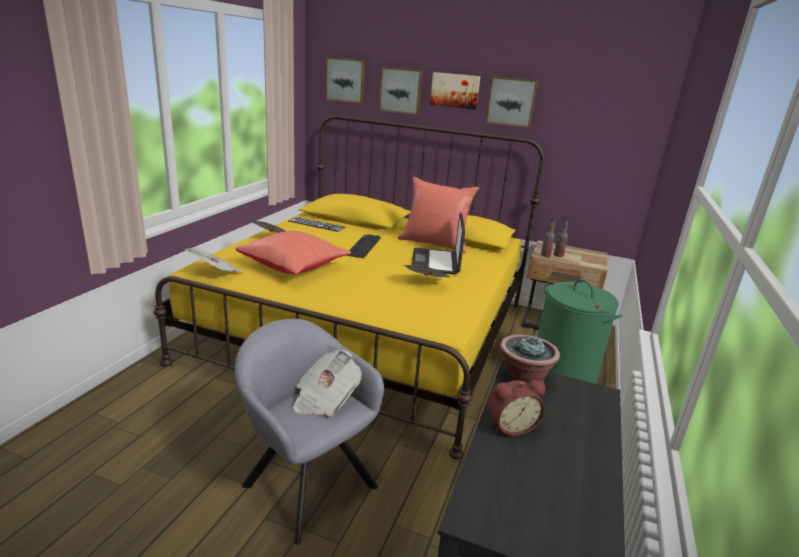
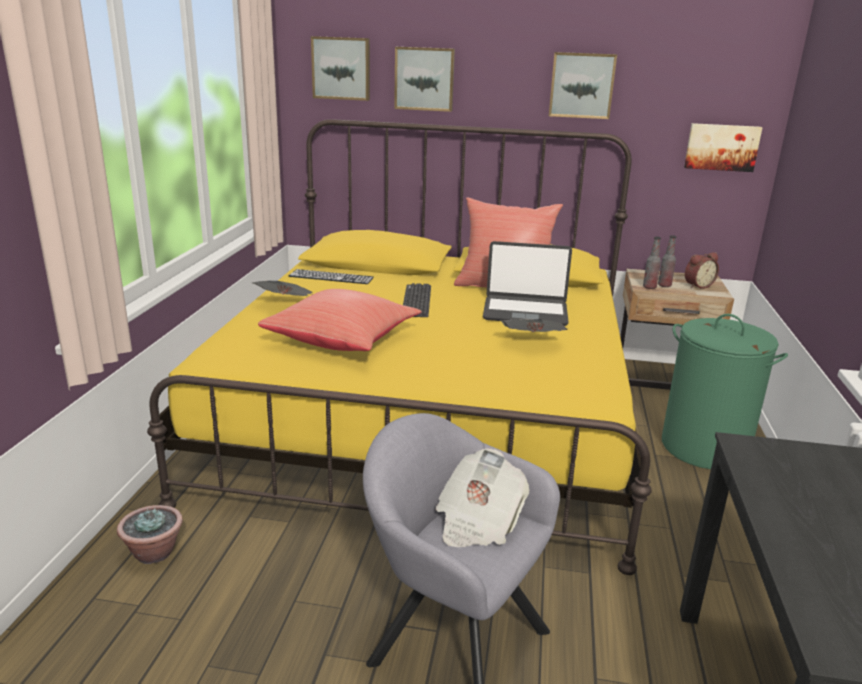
camera: 10 degrees left, 0 degrees up
(216, 273) = (239, 363): newspaper -> none
(436, 262) = (525, 312): laptop -> laptop turned 75 degrees counterclockwise
(455, 90) = (502, 74): picture -> picture (721, 147)
(510, 426) = (791, 518): alarm clock -> alarm clock (697, 285)
(523, 378) = (759, 453): potted plant -> potted plant (154, 553)

